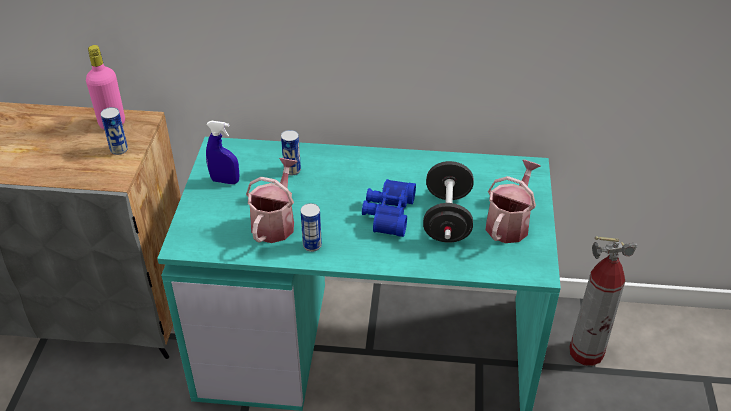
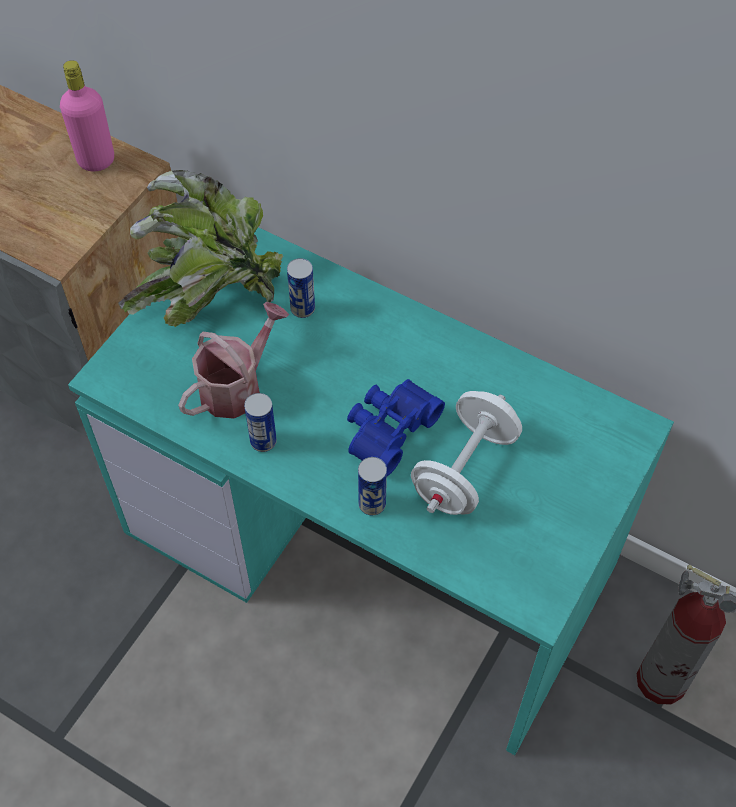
camera: 25 degrees right, 15 degrees up
(119, 149) = (83, 207): can -> can (372, 504)
(225, 181) = (208, 294): blue spray bottle -> potted plant
(447, 219) = (464, 469): black dumbbell -> white dumbbell
(509, 223) = (547, 511): watering can -> none

